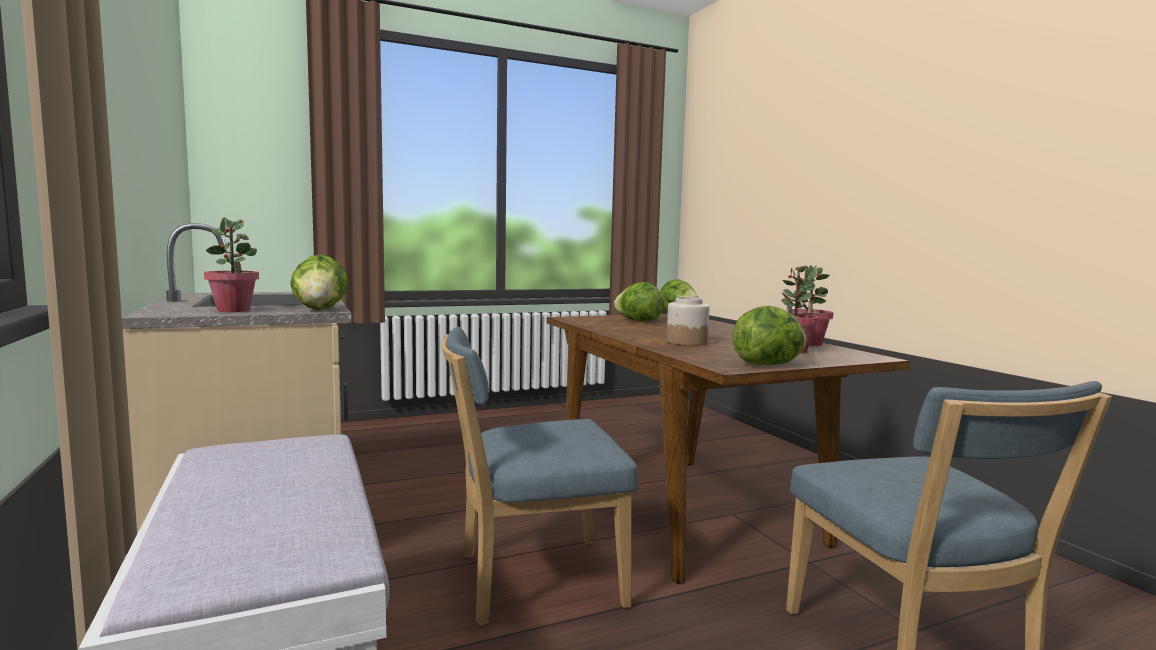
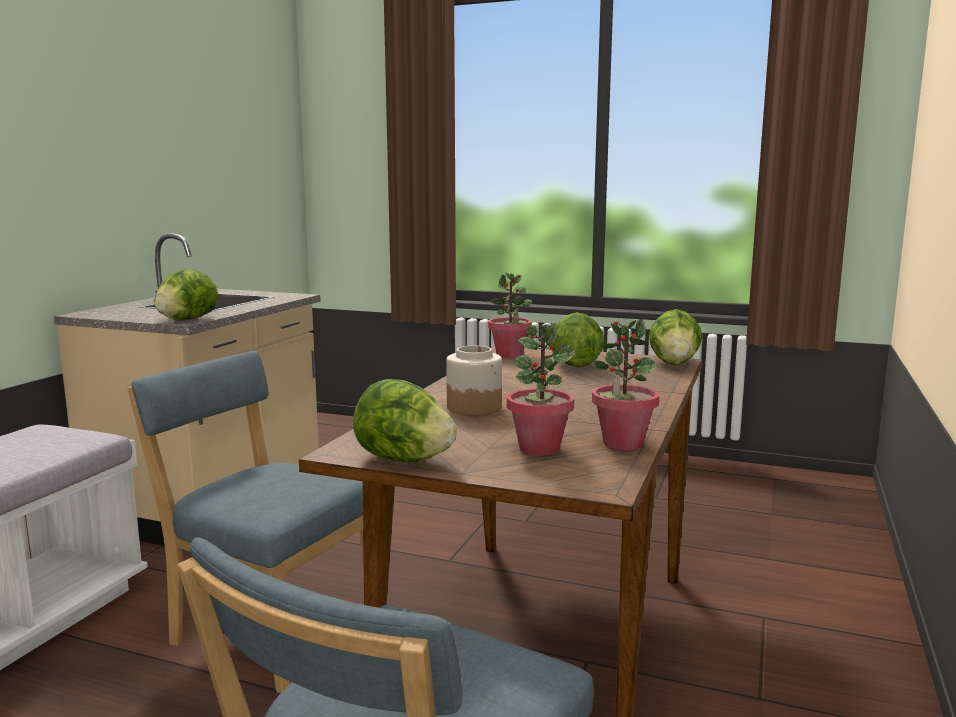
camera: 45 degrees right, 5 degrees up
(234, 310) = (136, 314): potted plant -> potted plant (509, 355)

